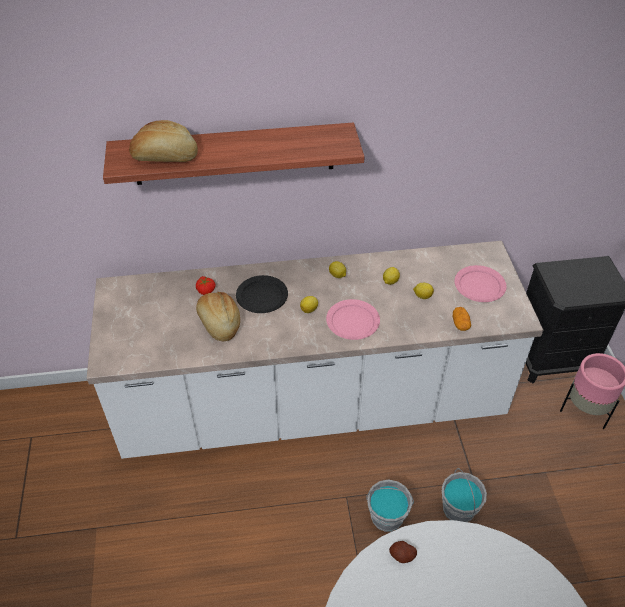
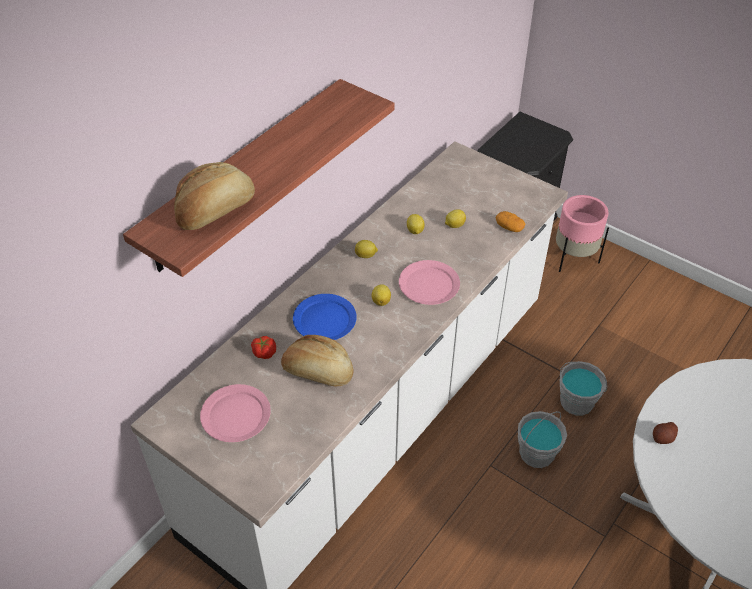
camera: 45 degrees left, 0 degrees up
(261, 296) = (324, 320): black plate -> blue plate
(480, 285) = (485, 187): pink plate -> pink plate (236, 415)

